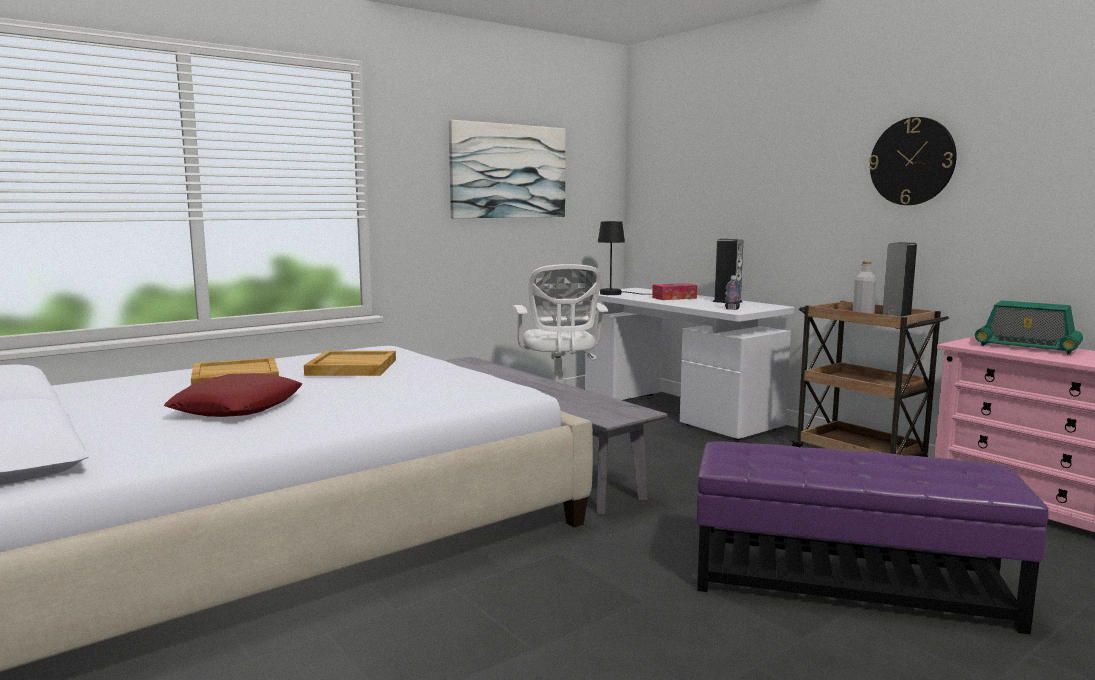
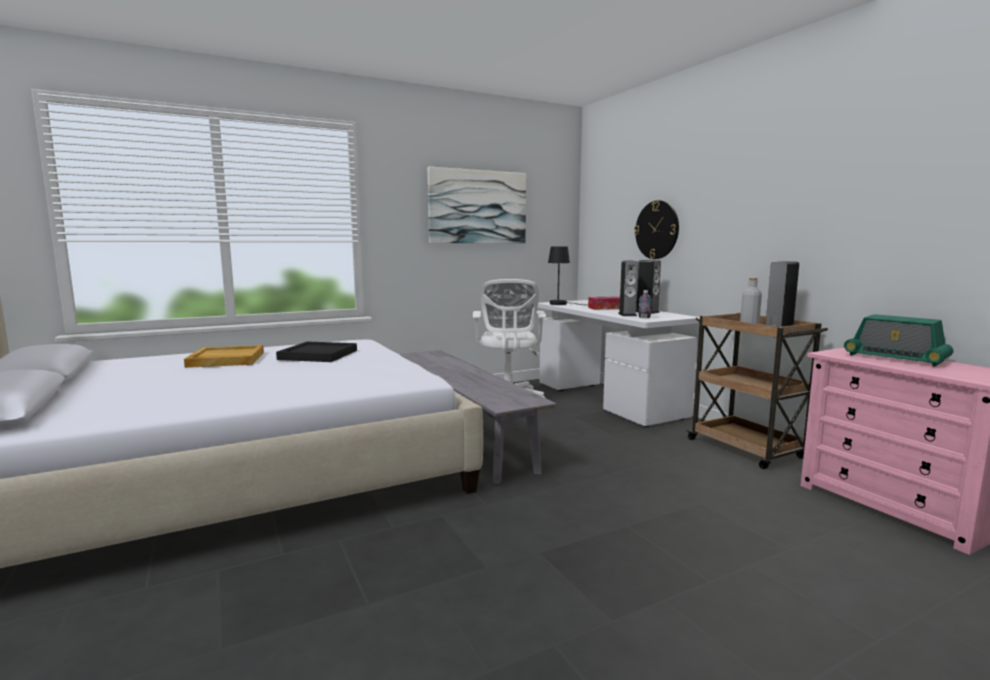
camera: 10 degrees right, 0 degrees up
(237, 407) = (198, 382): red pillow -> none
(351, 367) = (317, 355): beige tray -> black tray
(708, 305) = (627, 314): none -> speaker
(848, 583) = (681, 568): purple ottoman -> none
(912, 161) = (800, 190): wall clock -> wall clock (657, 230)

